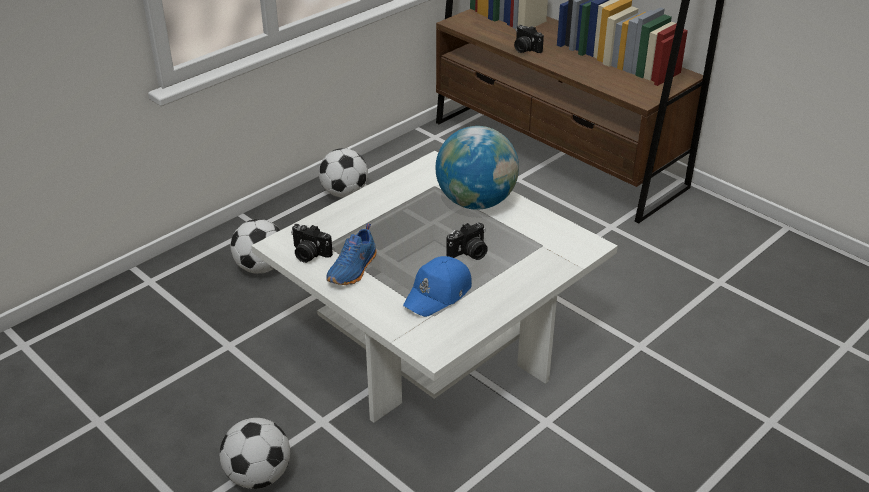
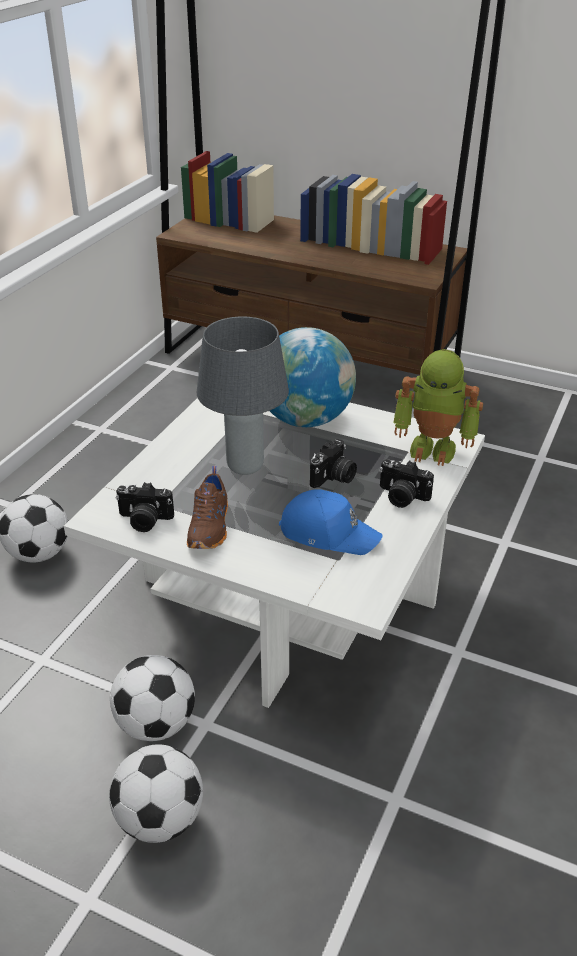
camera: 20 degrees left, 0 degrees up
(344, 193) = (99, 446): football -> football (156, 724)
(353, 269) = (210, 527): blue shoe -> brown shoe
(405, 230) = (244, 467): none -> grey table lamp
(438, 294) = (328, 532): blue cap -> blue cap turned 90 degrees counterclockwise
(525, 49) = (270, 249): camera -> camera (401, 497)
(566, 247) = (434, 447): none -> toy robot

